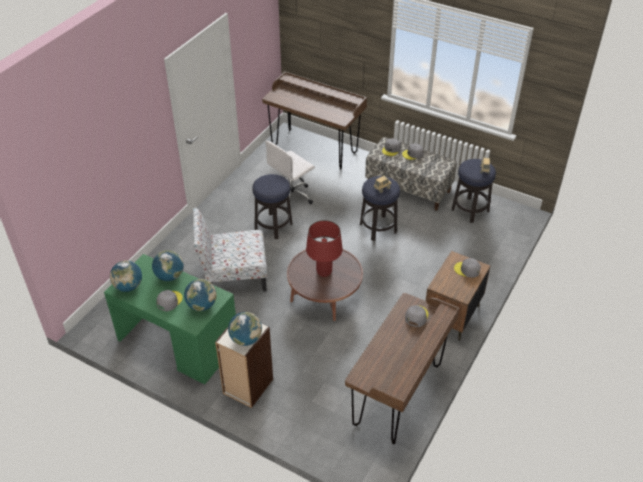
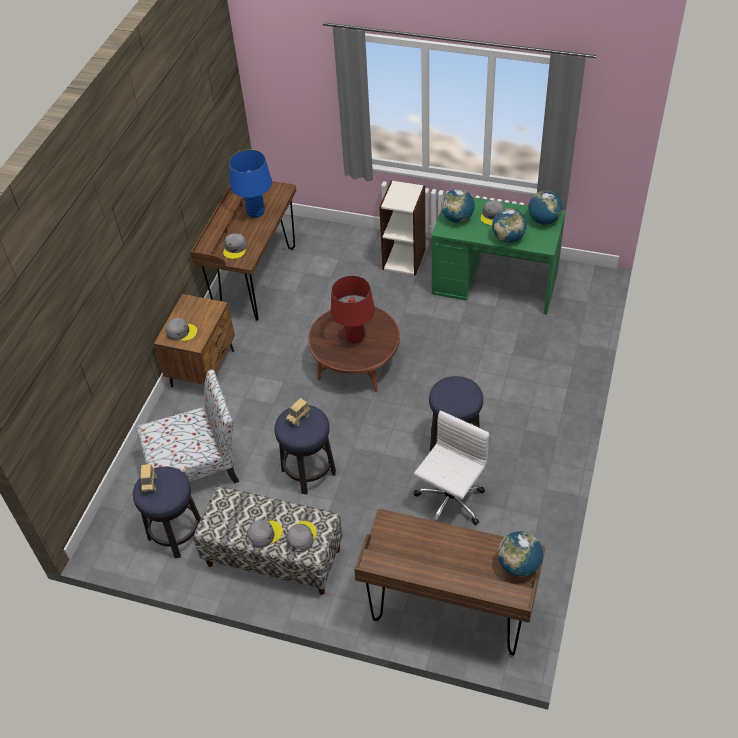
camera: 170 degrees right, 5 degrees up
(233, 276) = (473, 363): chair -> chair (196, 468)
(246, 339) = (397, 192): globe -> globe (519, 565)
(392, 354) = (255, 212): none -> blue table lamp

